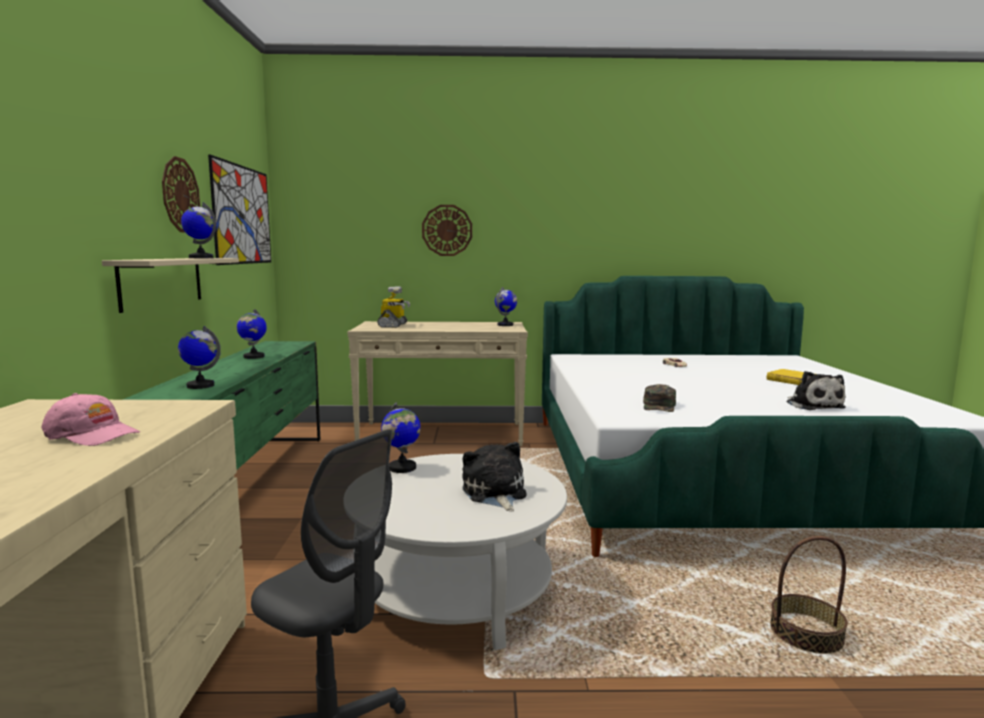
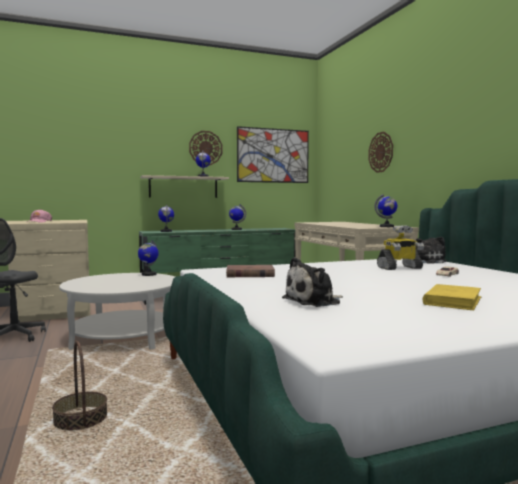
camera: 70 degrees right, 5 degrees down
(393, 325) = (332, 222): toy robot -> toy robot (399, 268)
(495, 493) = (116, 285): plush toy -> plush toy (425, 261)
(659, 406) = (249, 274): green cap -> brown book

